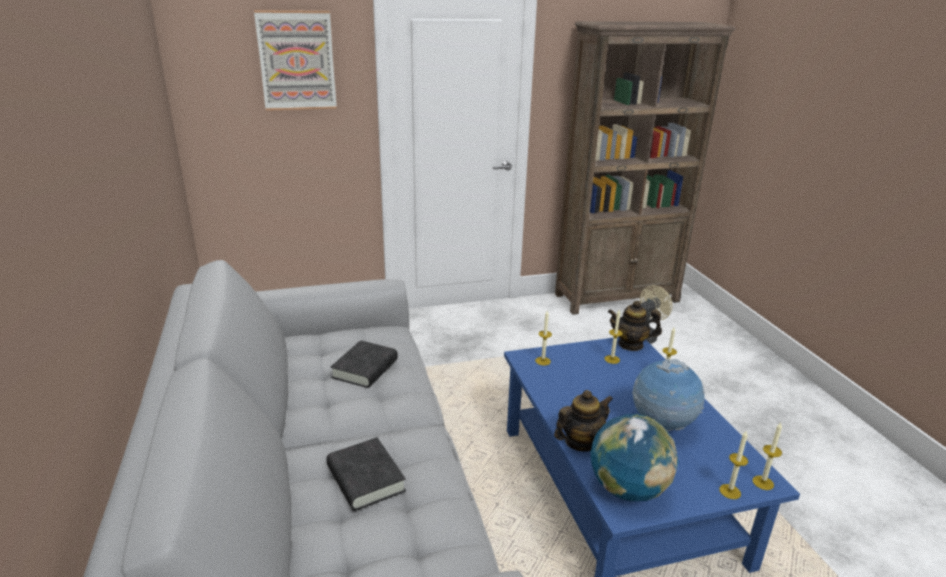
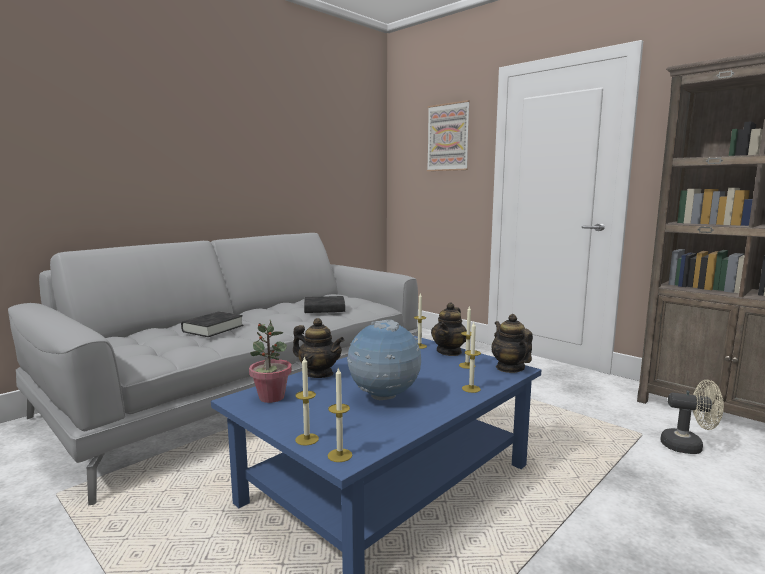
camera: 60 degrees right, 15 degrees down
(571, 353) = (449, 352): none -> teapot
(628, 489) = (271, 397): globe -> potted plant

